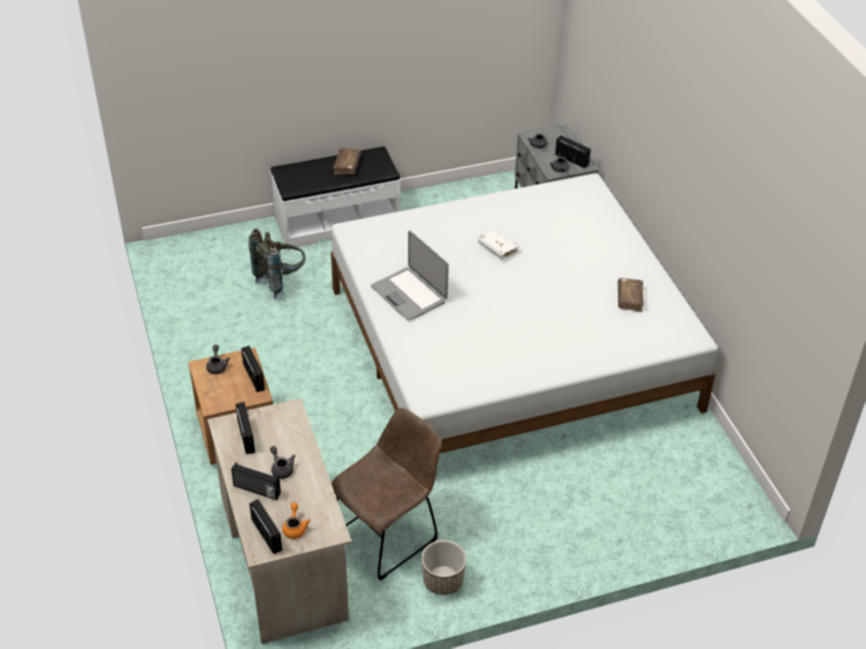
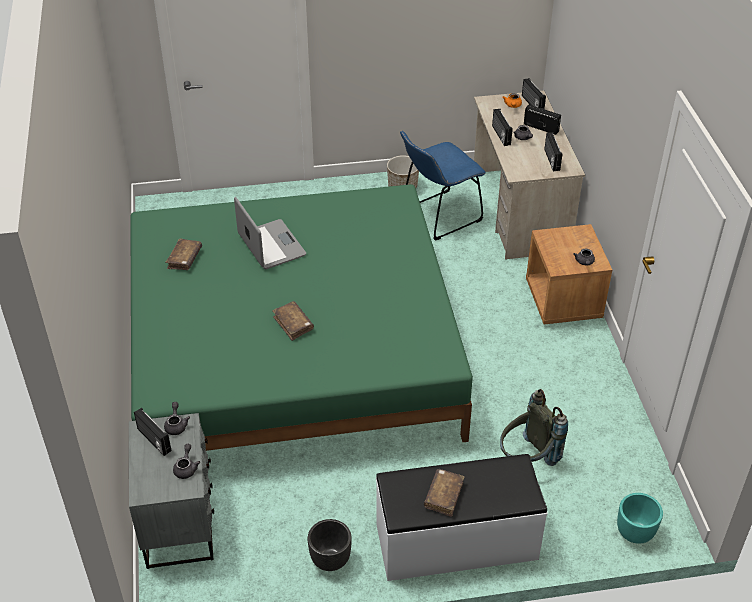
camera: 170 degrees left, 0 degrees up
(198, 240) = (635, 533): none -> turquoise planter
(254, 377) = (549, 250): radio -> radio (500, 135)
(388, 534) = (438, 216): brown chair -> blue chair
(409, 294) = (398, 284): laptop -> laptop (271, 245)
(429, 204) = (330, 559): none -> black planter
(497, 248) = (293, 324): white book -> brown book
(510, 348) = (293, 352): white bed -> green bed

